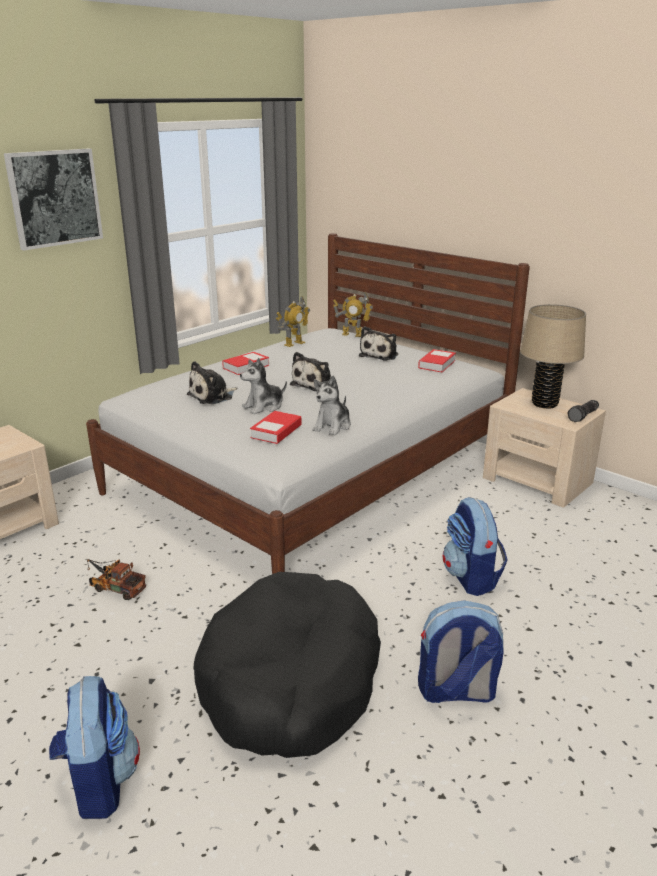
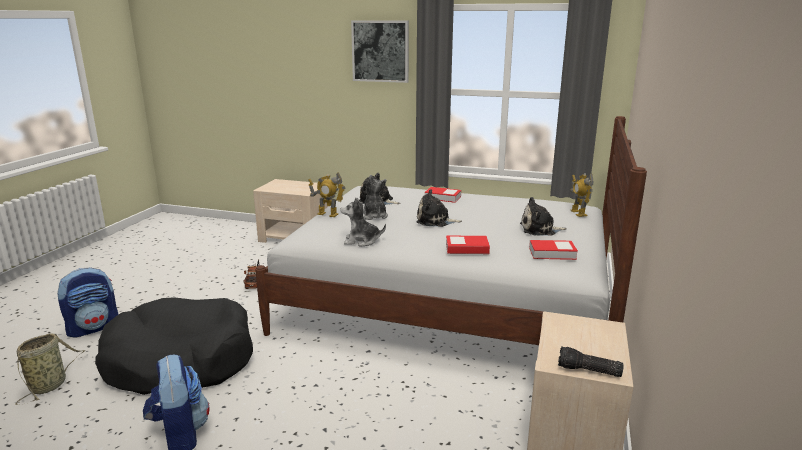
camera: 65 degrees right, 5 degrees down
(263, 834) = (50, 385): none -> basket
(264, 406) = (374, 216): plush toy -> plush toy turned 45 degrees clockwise
(276, 431) = (334, 227): book -> book (467, 249)
(294, 343) = (517, 200): toy robot -> toy robot (327, 214)
(471, 578) = (341, 415): backpack -> none
(544, 404) = (592, 341): beige table lamp -> none

